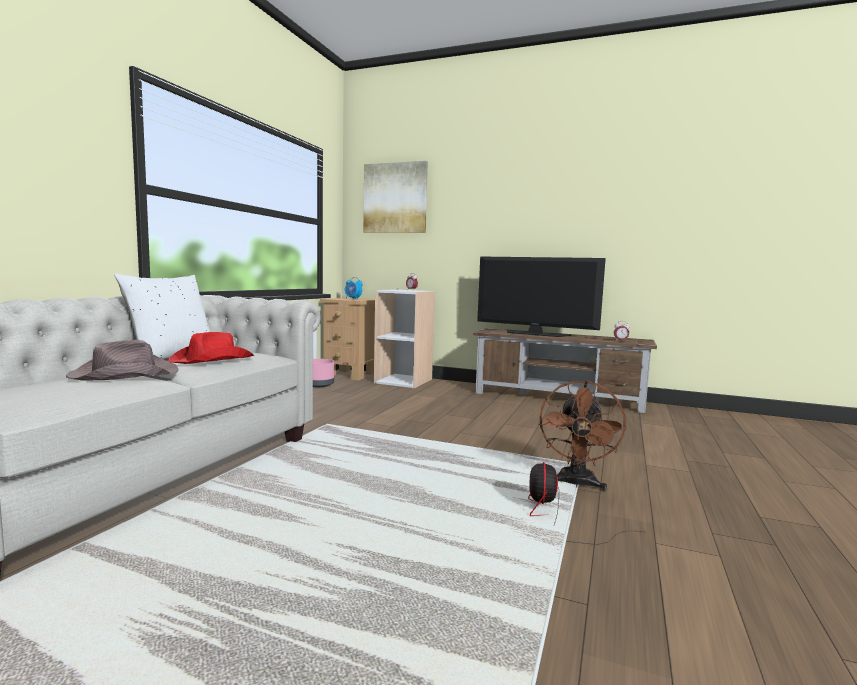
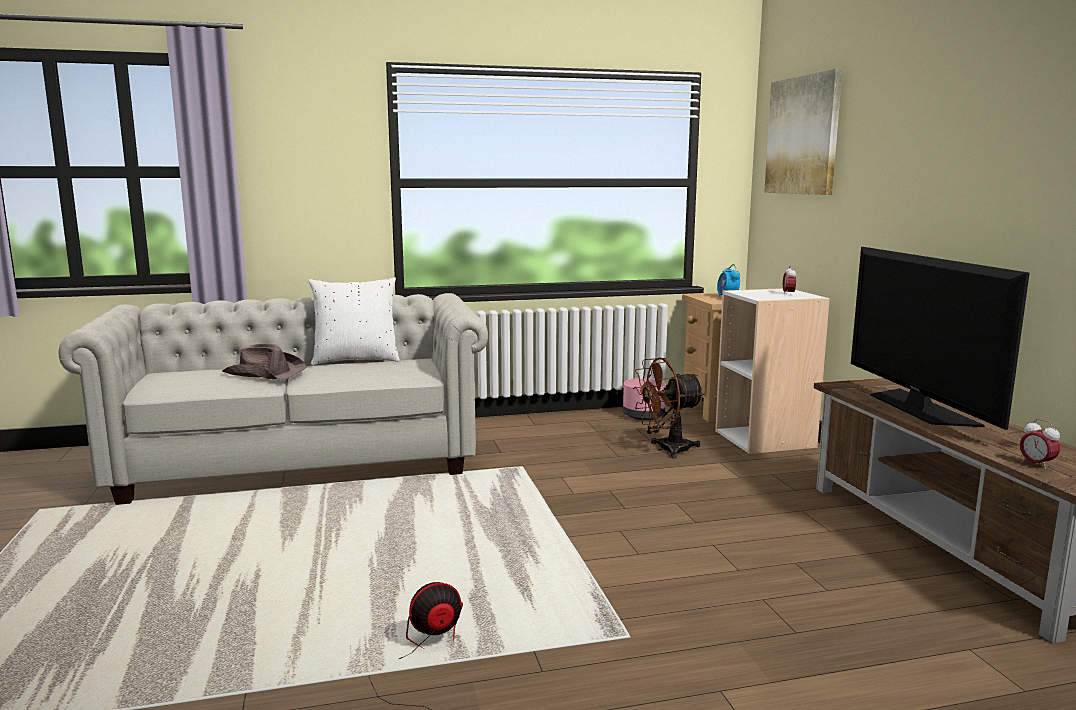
camera: 55 degrees right, 5 degrees up
(213, 360) = (356, 369): red hat -> none
(576, 484) = (548, 648): brown fan -> brown fan (666, 450)

